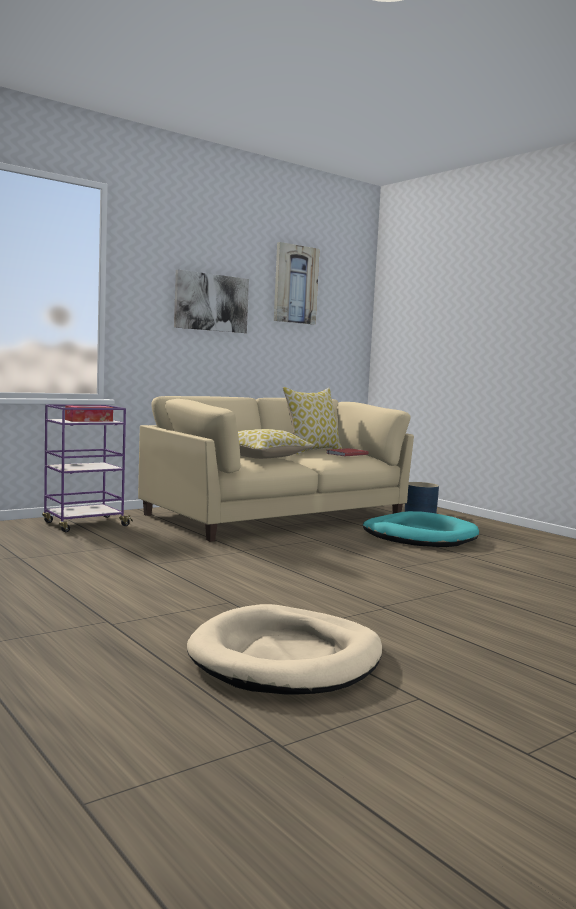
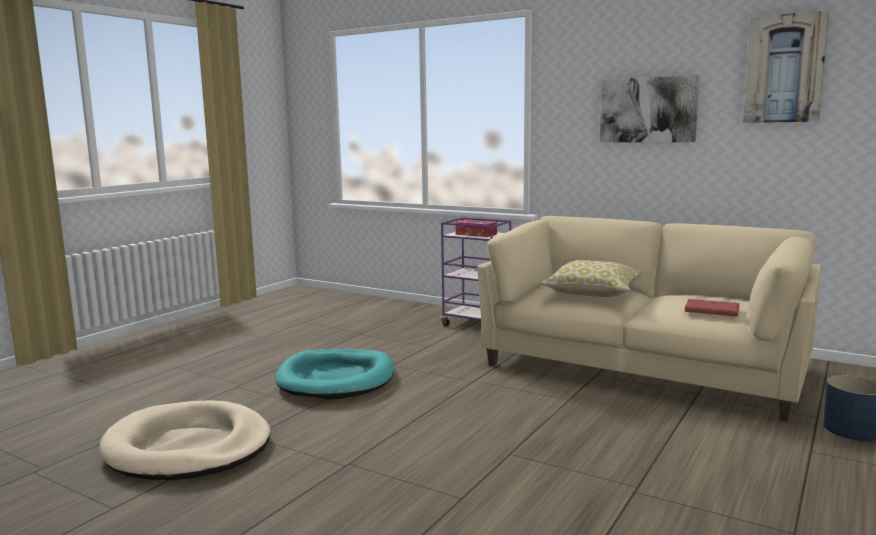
camera: 70 degrees right, 5 degrees up
(312, 451) = (698, 298): pillow -> none
(419, 536) = (695, 446): turquoise dog bed -> turquoise dog bed (336, 379)

